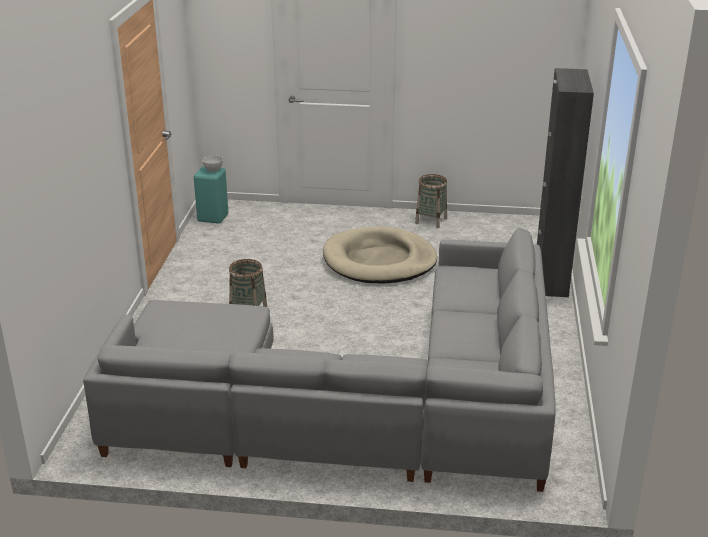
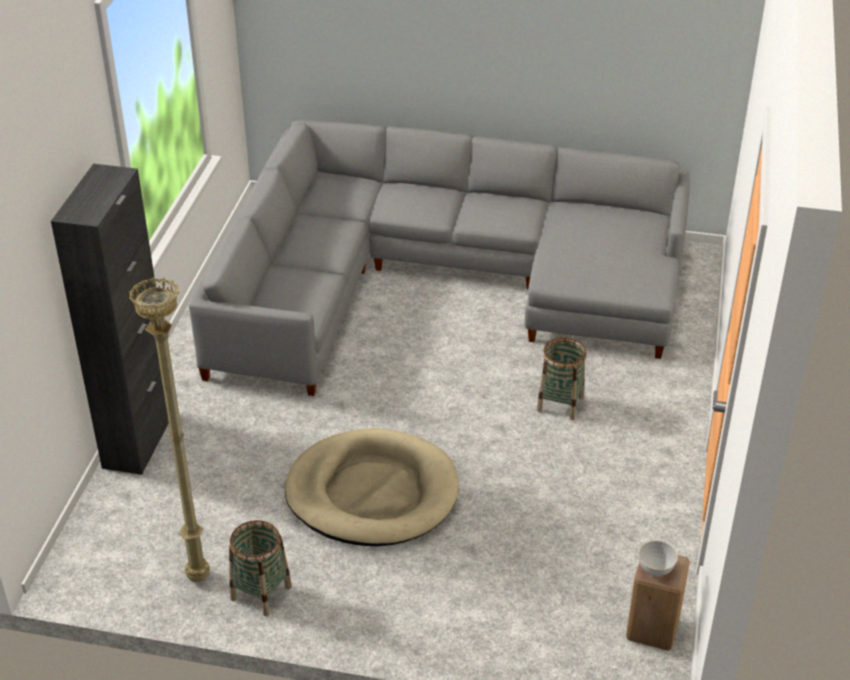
camera: 175 degrees left, 10 degrees up
(212, 218) = (654, 629): turquoise stool -> beige stool
(470, 225) = (197, 576): none -> beige floor lamp

